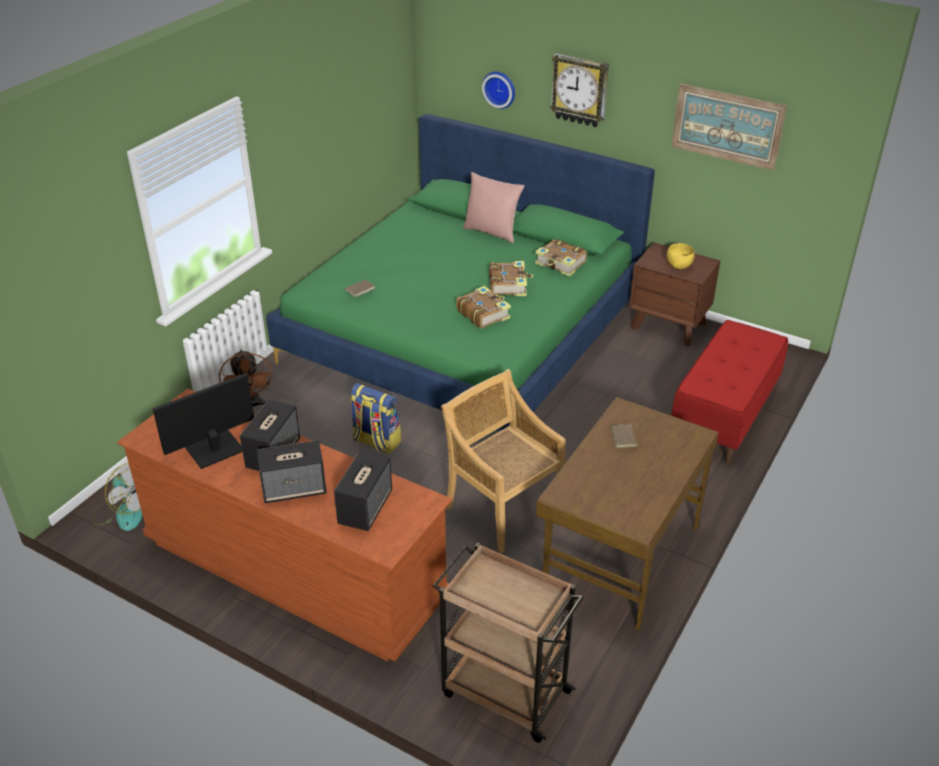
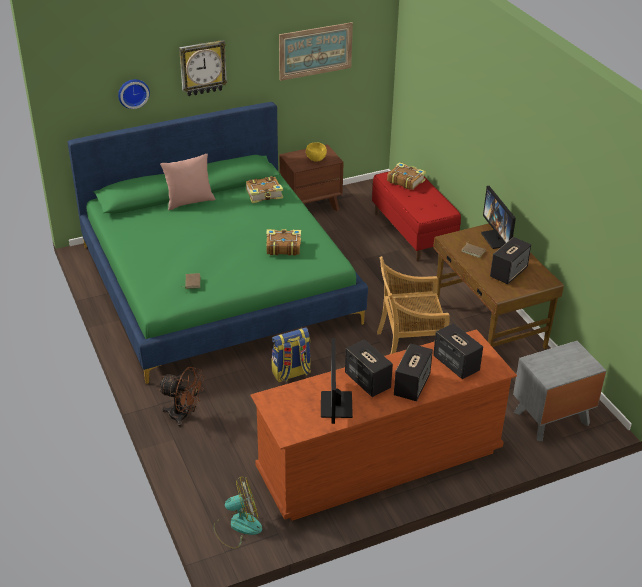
camera: 55 degrees left, 0 degrees up
(503, 692) = (551, 418): brown cart -> grey nightstand
(508, 285) = (263, 223): book -> book (405, 181)
(615, 484) = (508, 272): none -> speaker
(678, 447) = (498, 239): none -> monitor

